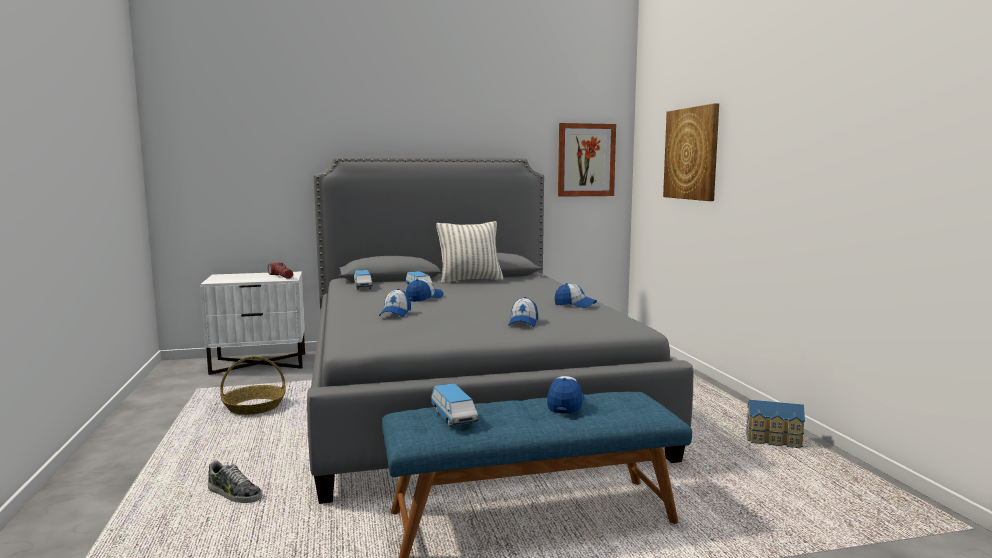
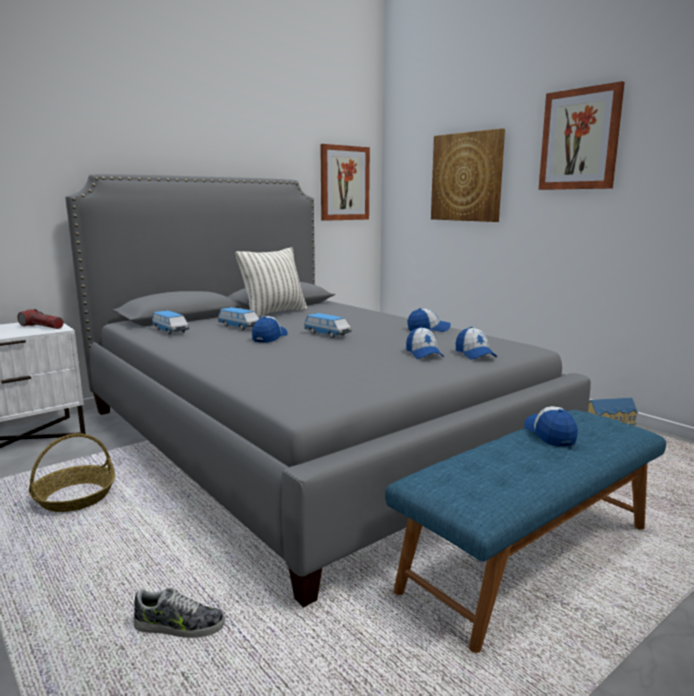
camera: 25 degrees left, 5 degrees up
(395, 313) = (280, 359): cap -> cap (475, 354)
(454, 418) = (483, 474): toy car -> toy car (327, 334)
(775, 114) = (580, 139): none -> picture

